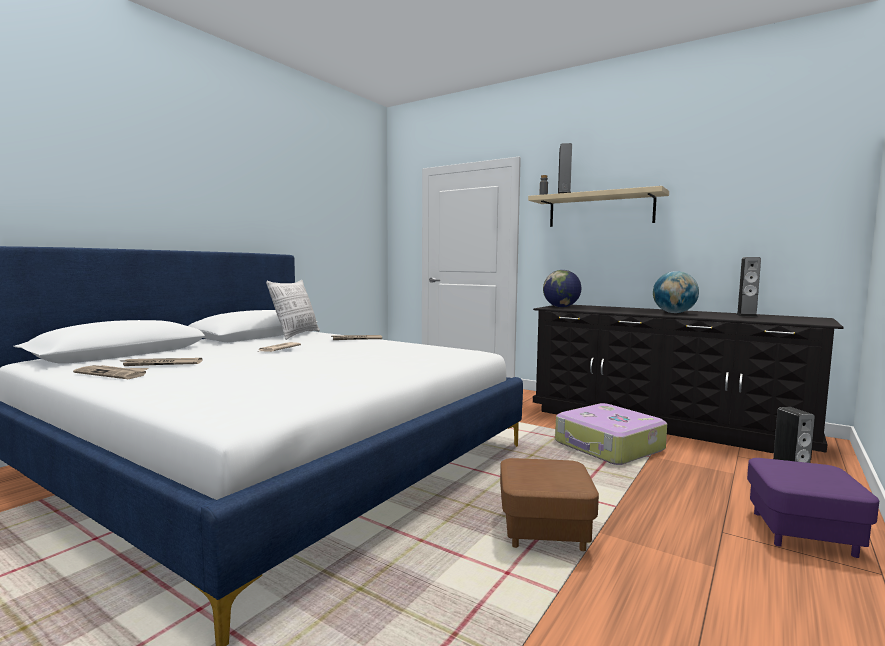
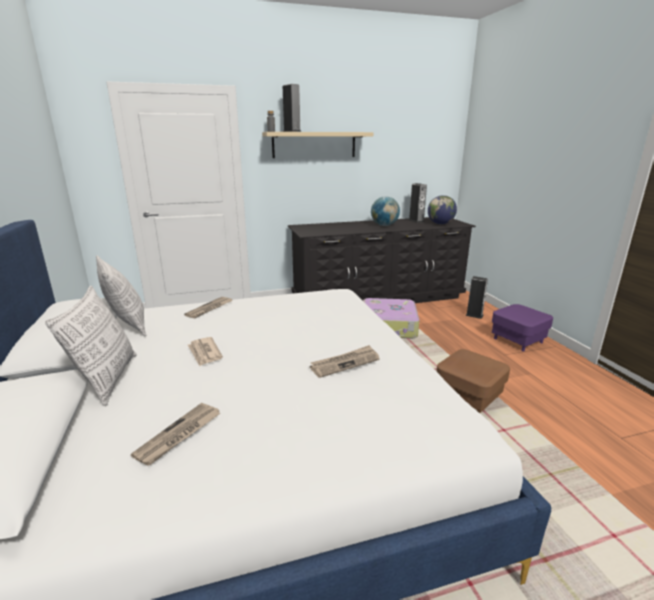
camera: 50 degrees left, 15 degrees up
(112, 374) = (185, 481): newspaper -> newspaper (345, 363)
(217, 346) = (108, 379): none -> pillow
(561, 307) = (309, 231): globe -> globe (440, 224)

